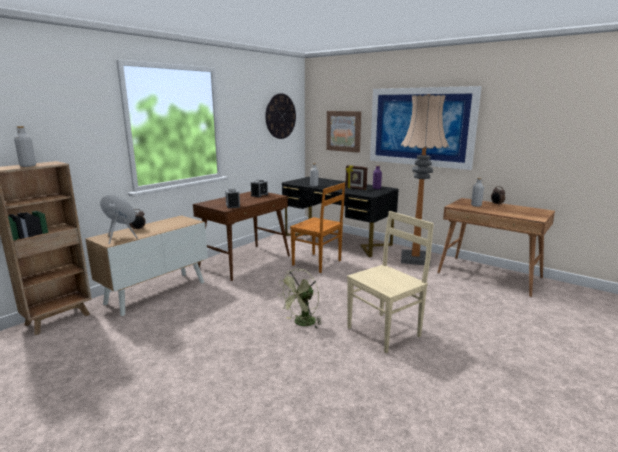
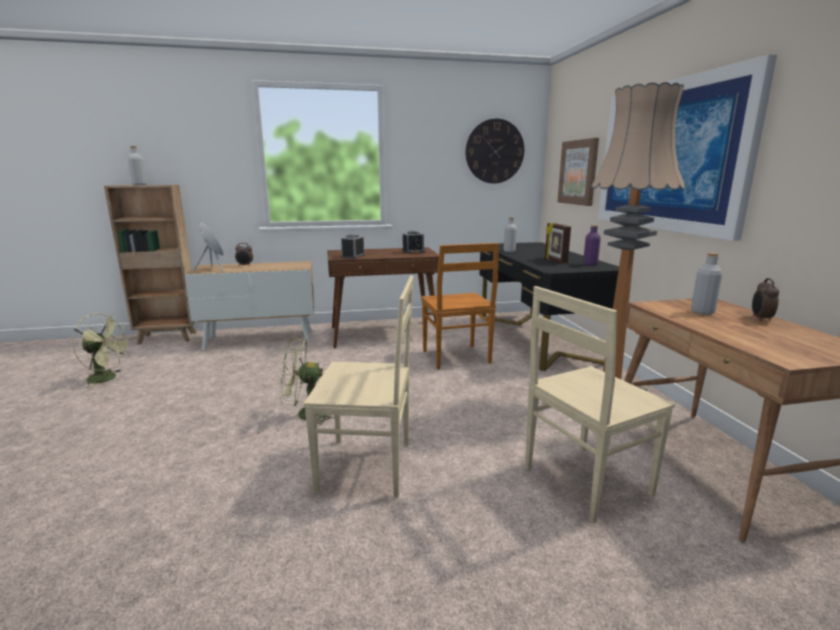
camera: 40 degrees right, 0 degrees up
(84, 367) = (108, 378): none -> green fan
(466, 298) = (584, 482): none -> beige chair

